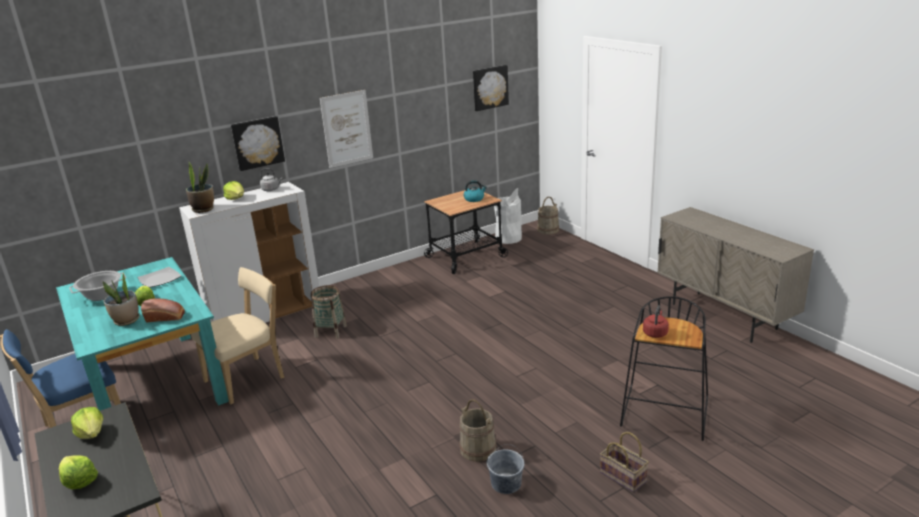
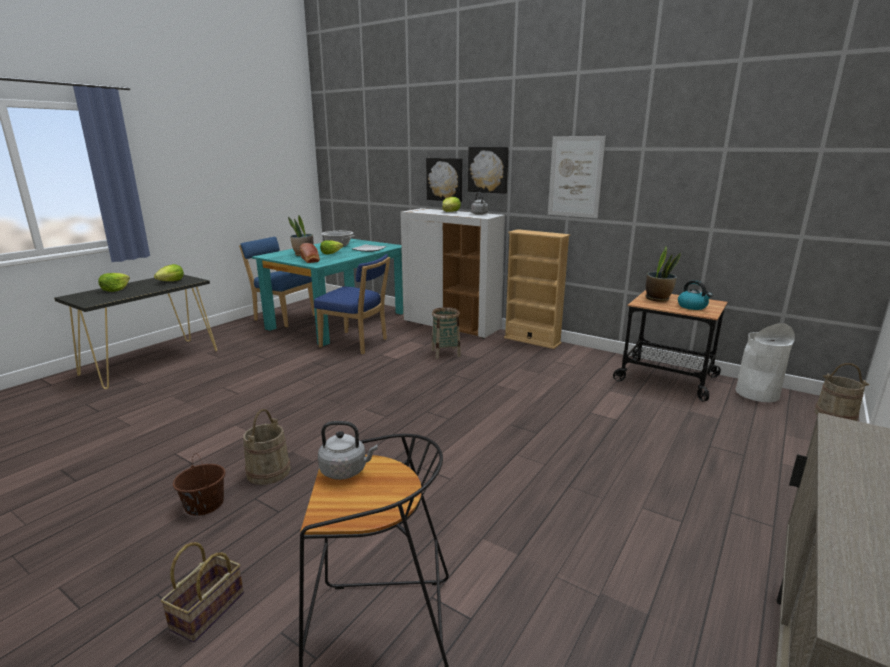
camera: 65 degrees right, 5 degrees down
(203, 209) = (421, 211): potted plant -> potted plant (658, 299)
(248, 378) = (356, 344): beige chair -> blue chair
(348, 285) = (532, 340): none -> beige bookcase
(489, 87) = (805, 166): picture -> picture (445, 179)
(505, 483) = (204, 504): grey bucket -> brown bucket
(655, 333) = (346, 471): red kettle -> grey kettle

